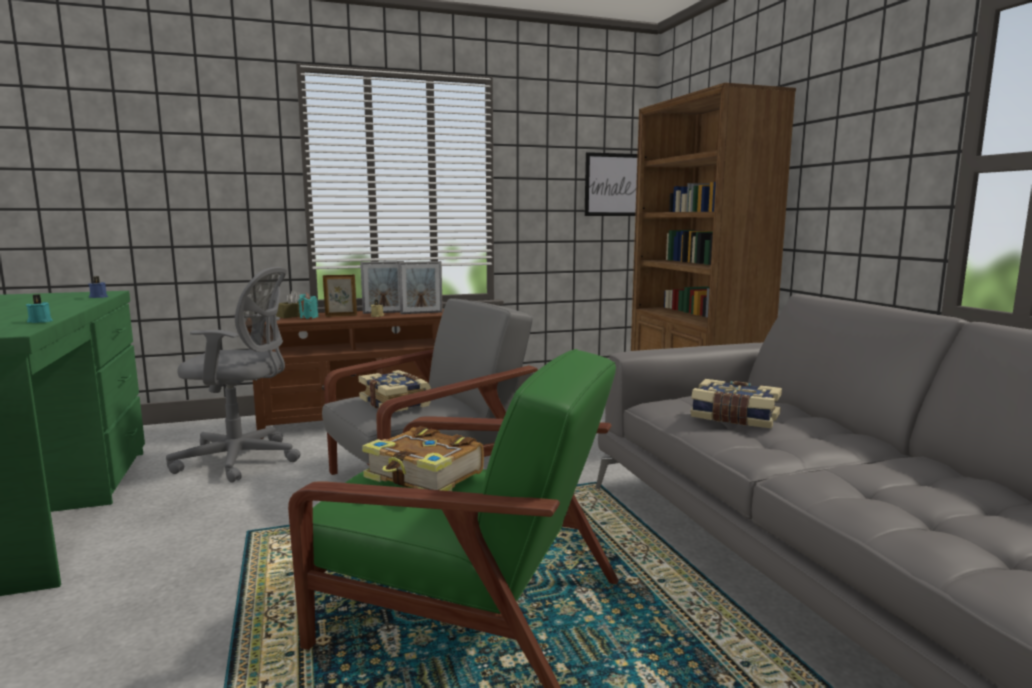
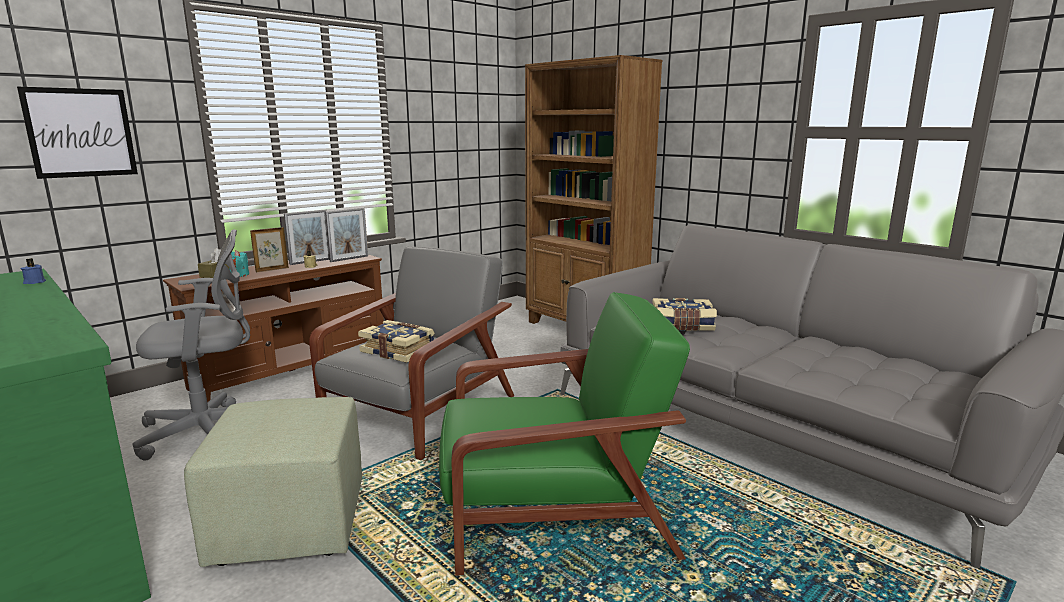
camera: 25 degrees left, 5 degrees up
(40, 321) = (63, 325): turquoise candle -> none
(218, 554) = (290, 523): none -> green ottoman
(424, 477) = (514, 413): book -> none
(612, 185) = (486, 126): picture -> picture (80, 133)

